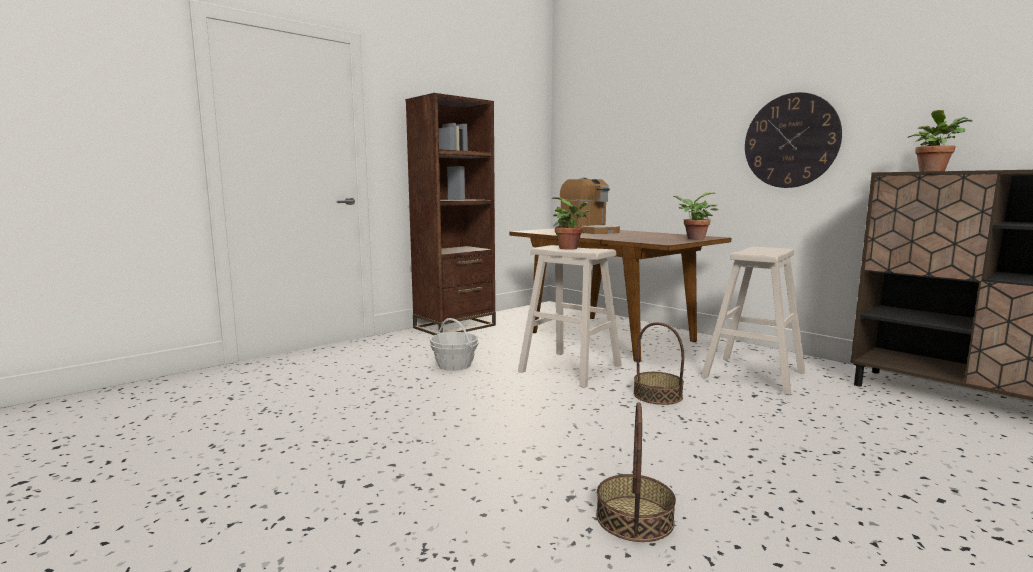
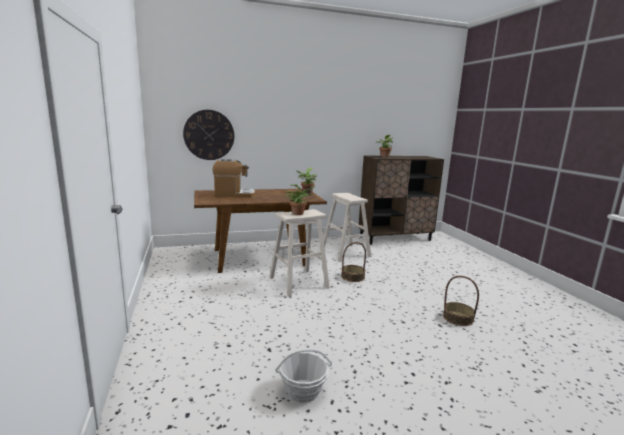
camera: 65 degrees left, 5 degrees up
(454, 365) = (254, 311): basket -> basket (303, 391)
(455, 326) = (163, 291): brown bookcase -> none
(791, 141) = (322, 138): wall clock -> wall clock (209, 135)

